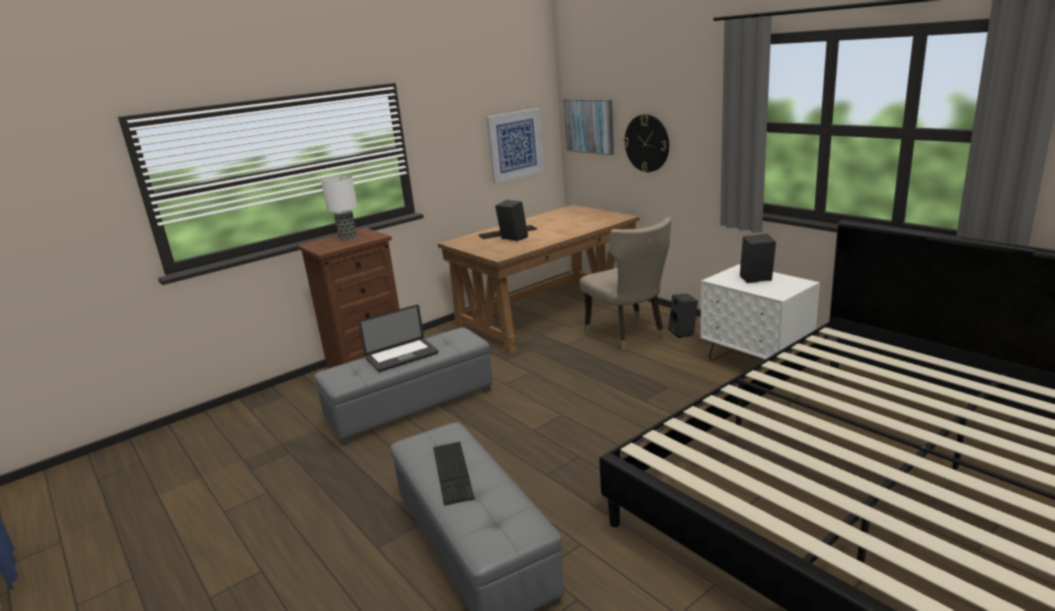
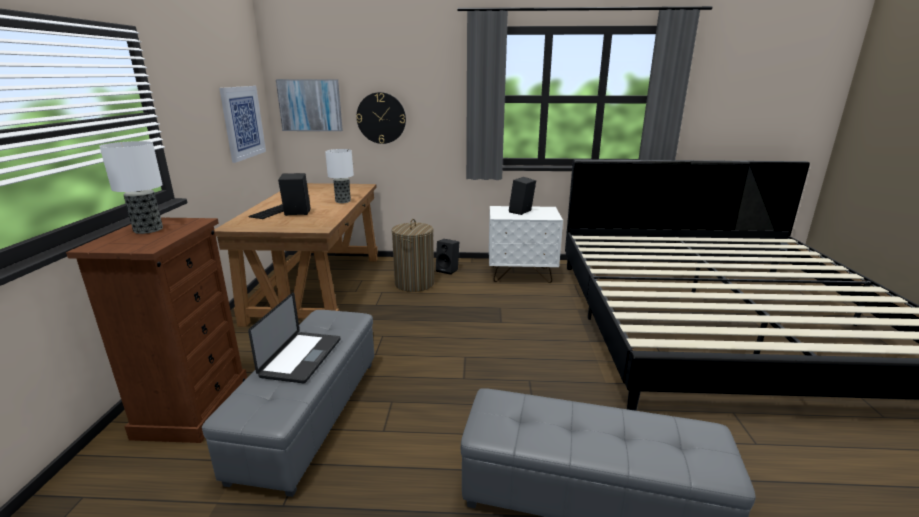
camera: 50 degrees left, 0 degrees up
(452, 472) = (572, 429): keyboard -> none
(570, 232) = (343, 201): none -> table lamp
(628, 336) = (414, 283): beige chair -> laundry basket

